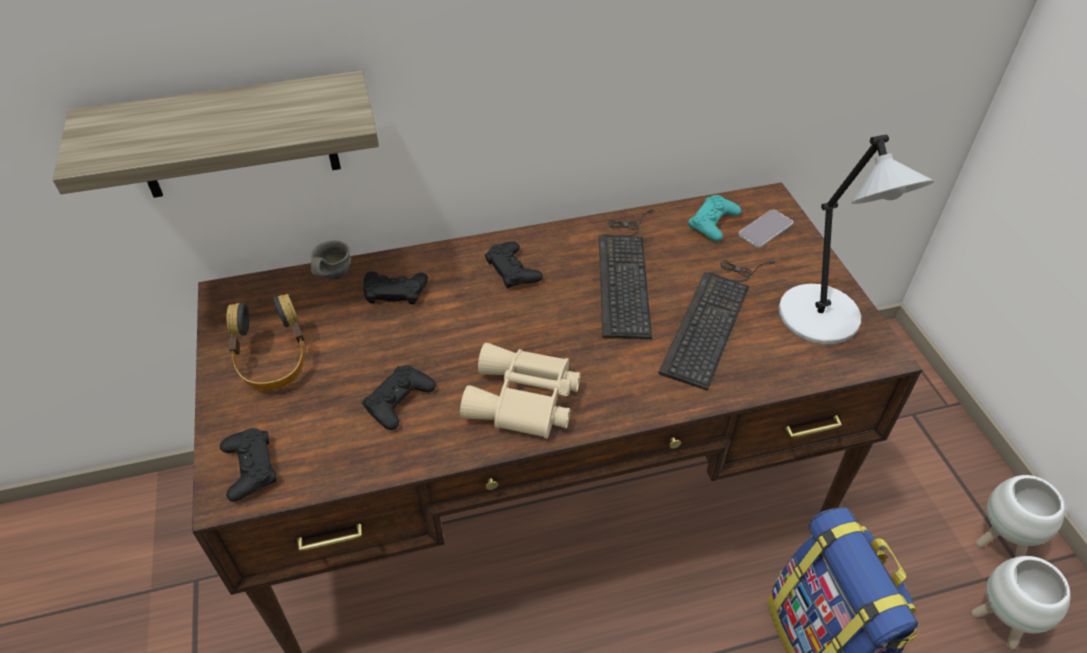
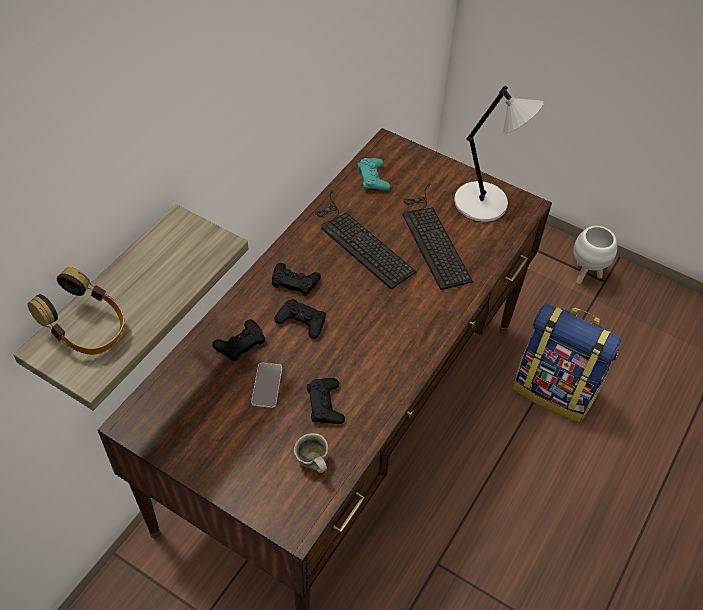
camera: 45 degrees left, 5 degrees up
(250, 467) = (289, 504): black game controller -> black game controller (301, 321)
(273, 362) = (222, 439): headphones -> headphones (87, 330)
(331, 276) = (186, 362): grey mug -> grey mug (311, 464)
(524, 401) = (391, 354): beige binoculars -> none
(765, 229) = (404, 165): phone -> phone (267, 385)
(1000, 624) = (617, 317): white planter -> none

